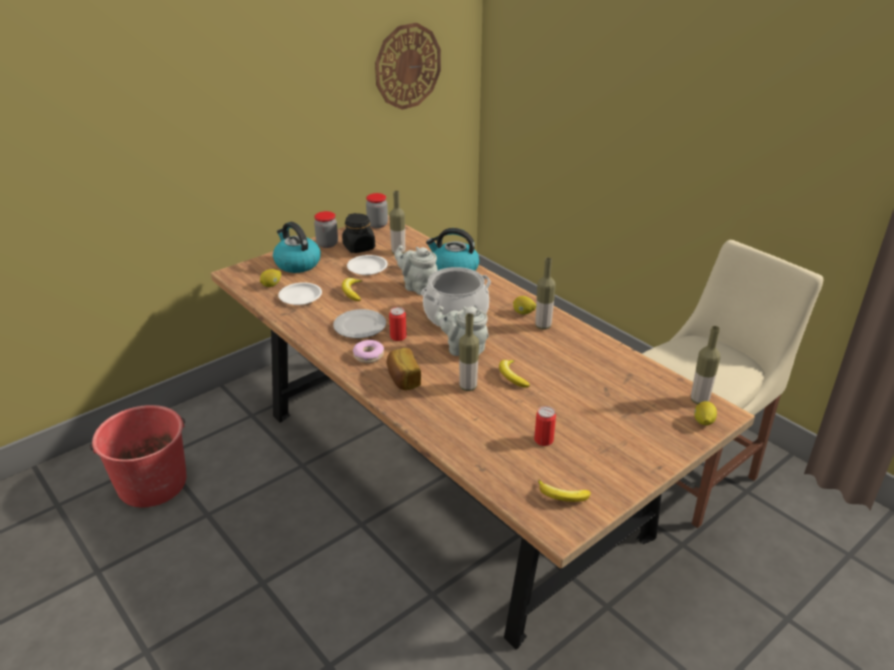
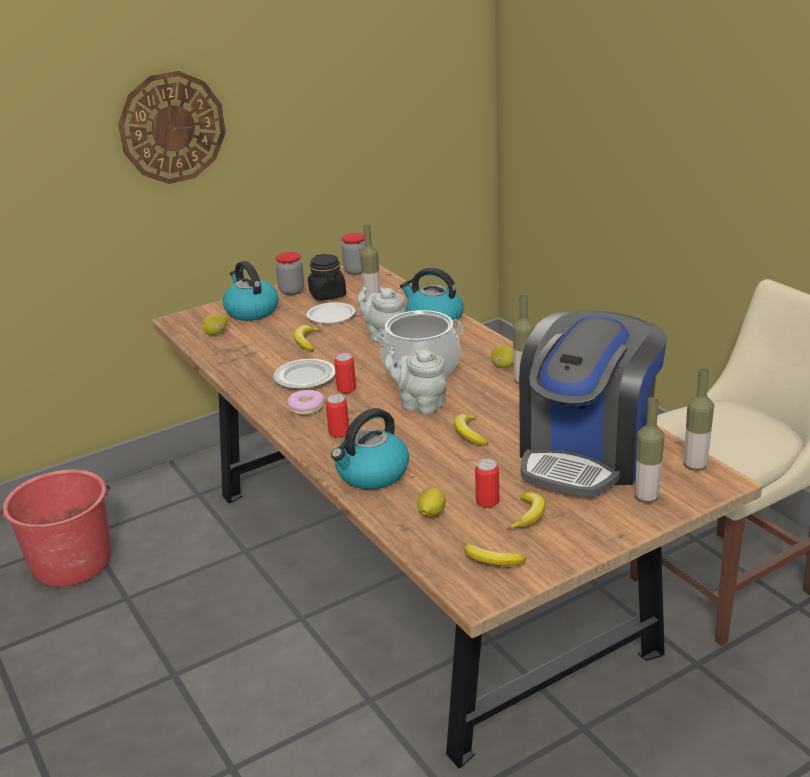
camera: 10 degrees right, 5 degrees down
(300, 297) = (246, 345): white plate -> none
(402, 379) = (339, 432): bread -> can
(407, 66) = (399, 85): wall clock -> wall clock (172, 127)
(441, 418) = (372, 474): none -> kettle
(468, 387) = (413, 443): bottle -> bottle (646, 498)
(580, 452) = (528, 515): none -> banana
(612, 393) = (587, 454): none -> coffee machine
(703, 422) = (692, 489): lemon -> lemon (431, 514)

